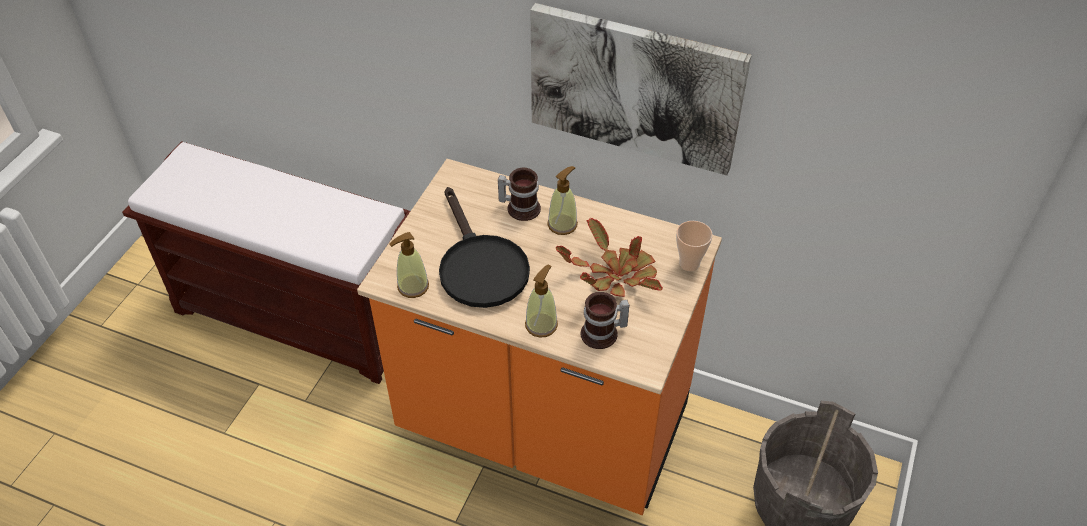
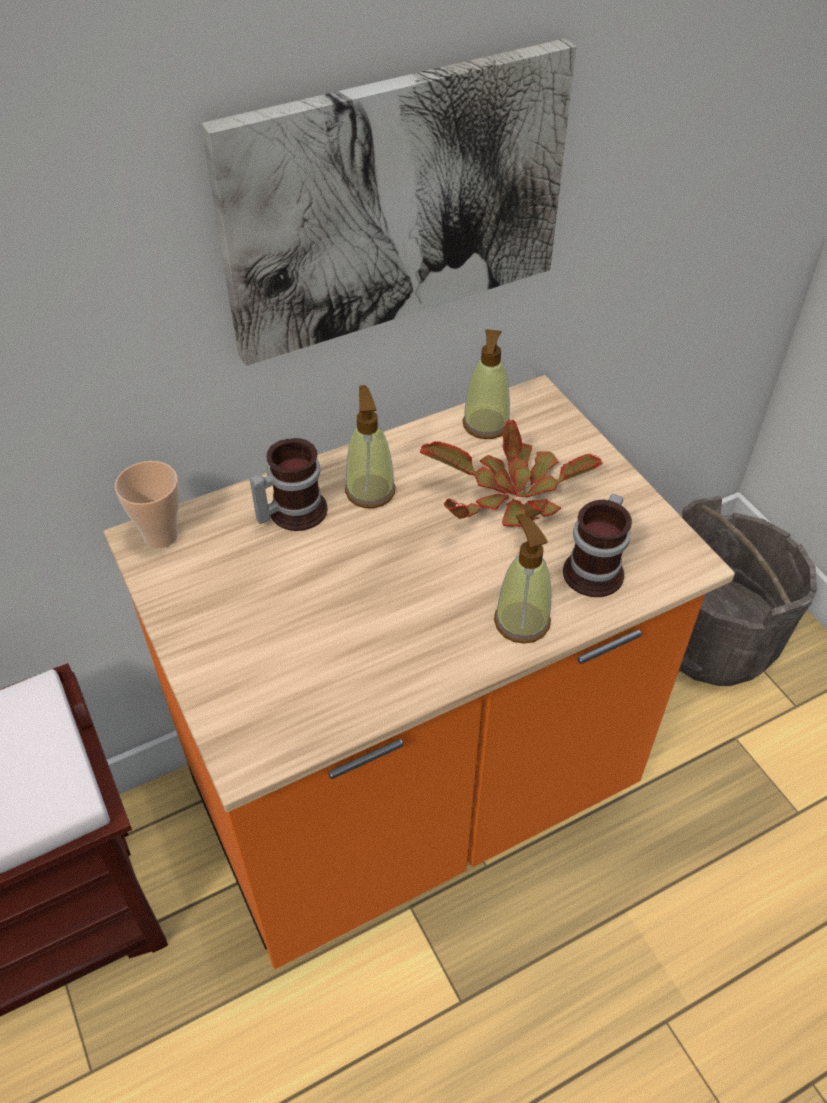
camera: 50 degrees left, 0 degrees up
(412, 286) = (300, 725): soap dispenser -> soap dispenser (486, 424)
(479, 266) = (346, 621): black frying pan -> none
(689, 264) = (559, 423): cup -> cup (161, 535)

